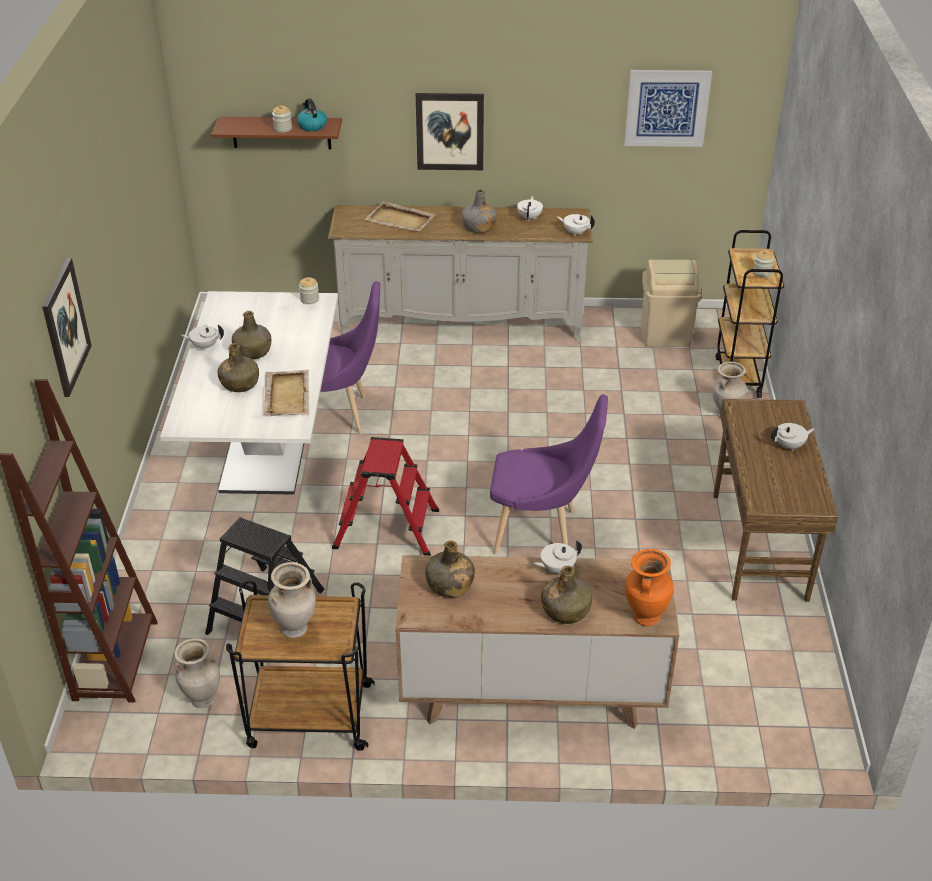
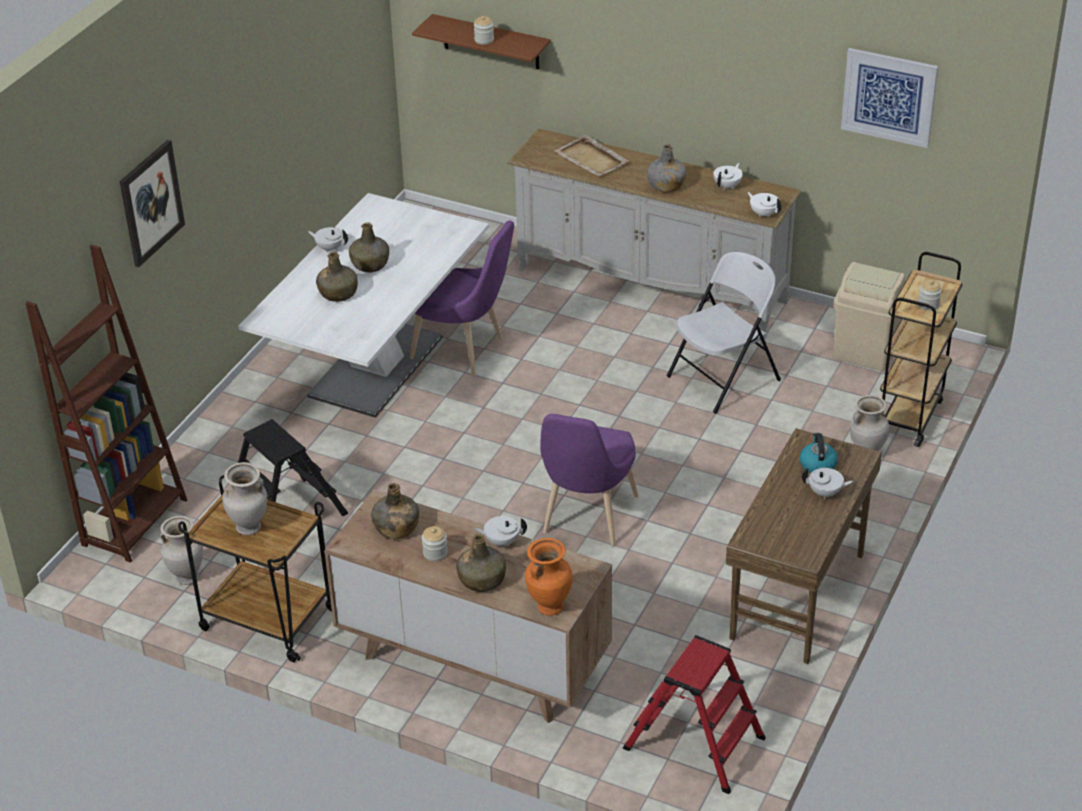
camera: 25 degrees right, 0 degrees up
(287, 395) = (374, 315): beige tray -> none
(309, 299) = (457, 224): jar -> jar (435, 553)
(311, 126) = (514, 42): kettle -> kettle (817, 464)
(386, 529) = (440, 474): red step ladder -> red step ladder (694, 743)
(450, 131) = (658, 75): picture -> none
(541, 532) = (586, 519): purple chair -> purple chair turned 75 degrees clockwise
(572, 383) = (723, 378): none -> white chair

